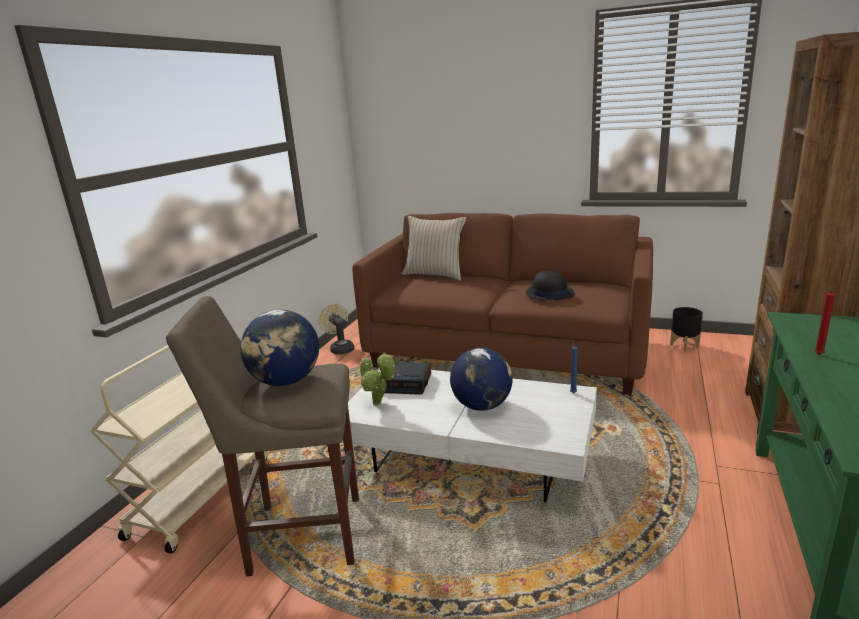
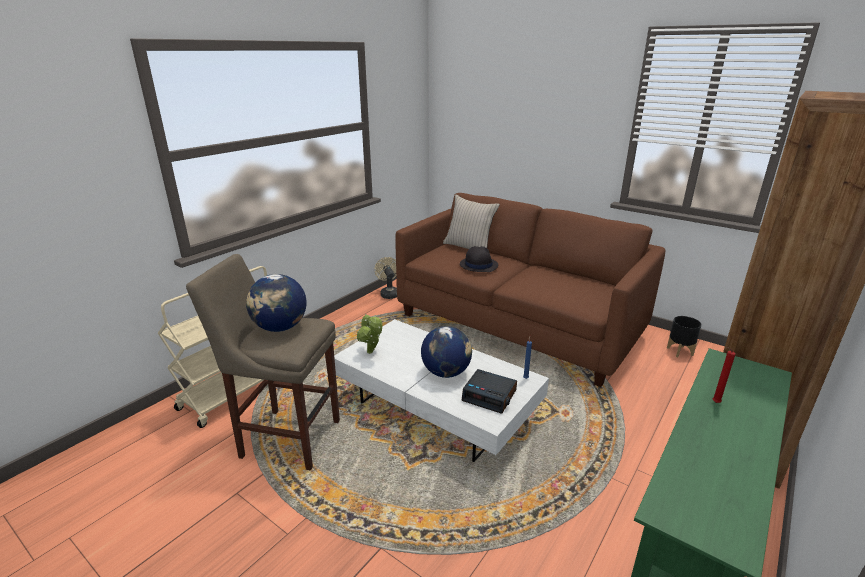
camera: 15 degrees right, 5 degrees up
(406, 383) = (401, 339): alarm clock -> alarm clock (490, 395)
(549, 293) = (549, 284): black hat -> black hat (478, 265)

